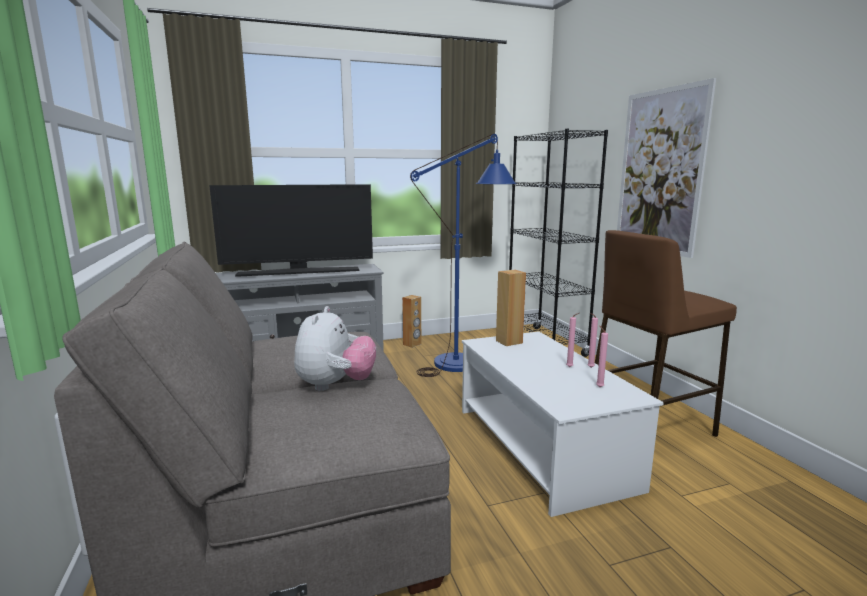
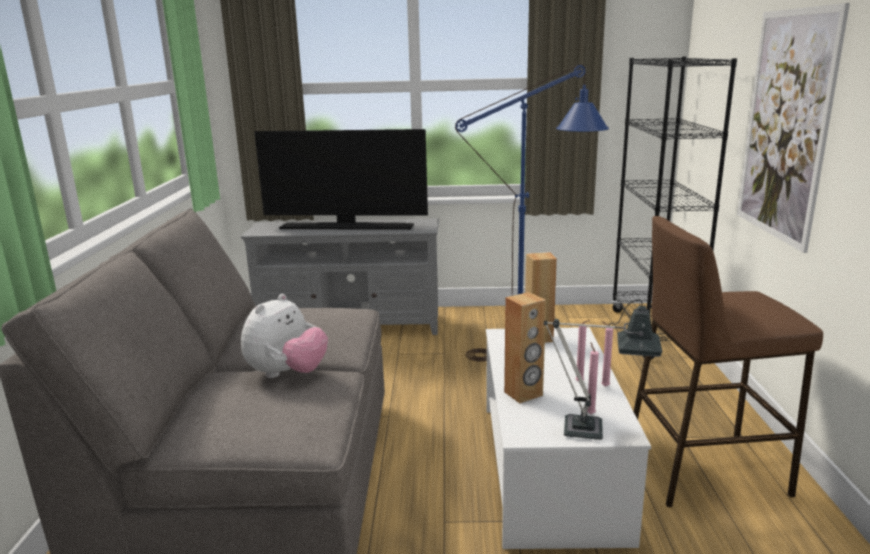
camera: 20 degrees right, 5 degrees up
(412, 344) = (483, 316): brown speaker -> brown speaker (523, 394)
(614, 398) = (594, 431): none -> table lamp

